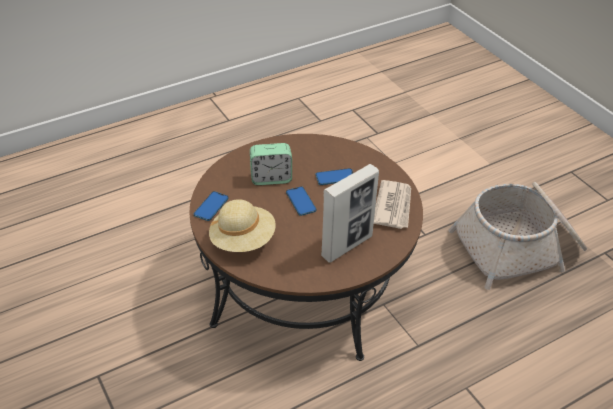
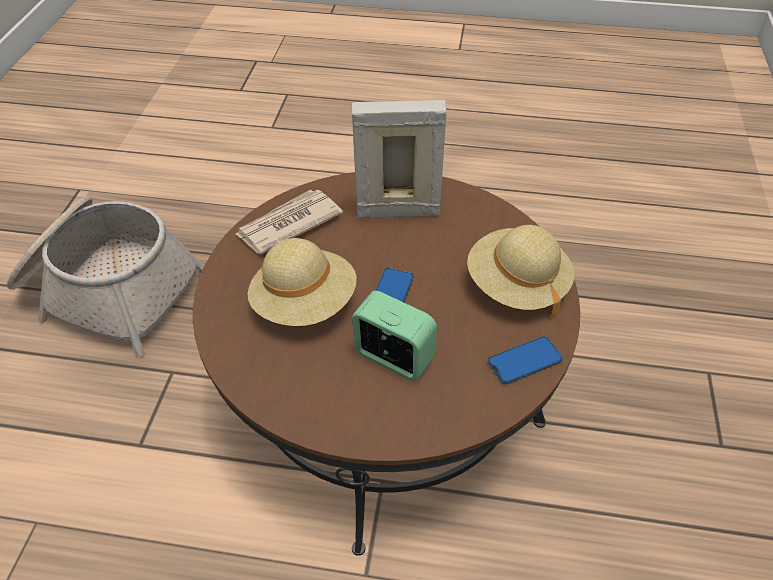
camera: 140 degrees left, 5 degrees up
(335, 177) = (304, 303): phone -> beige hat

